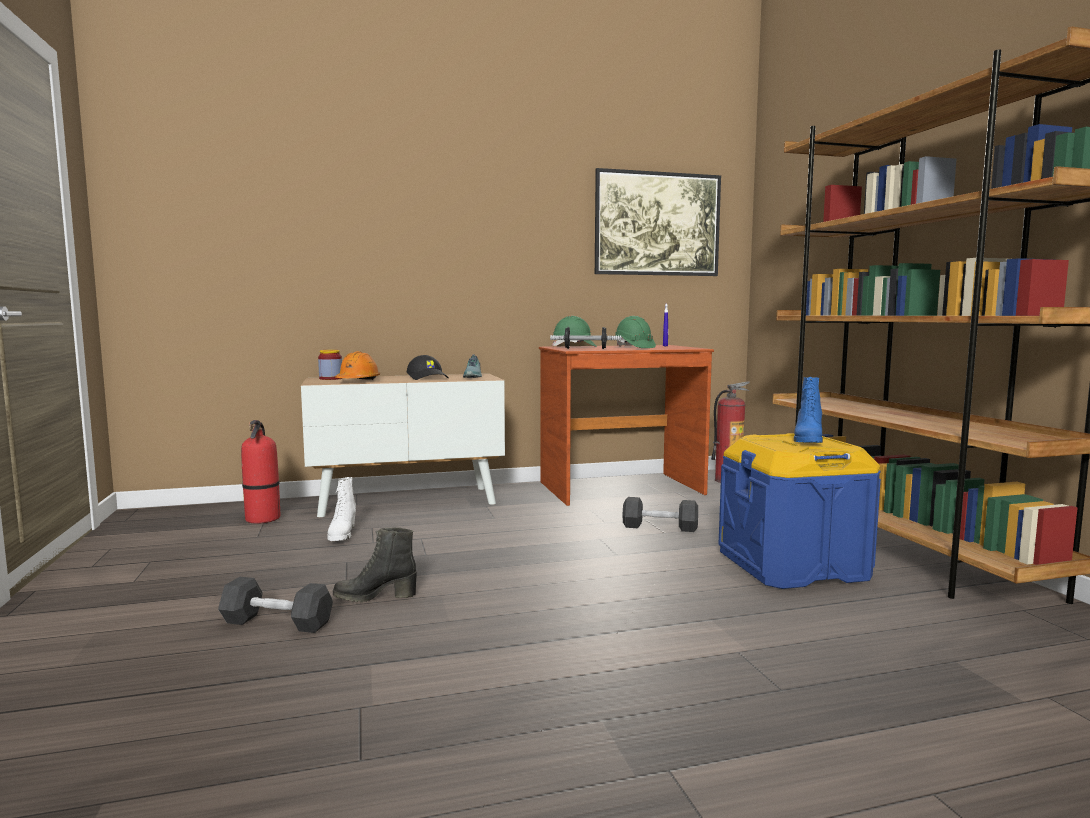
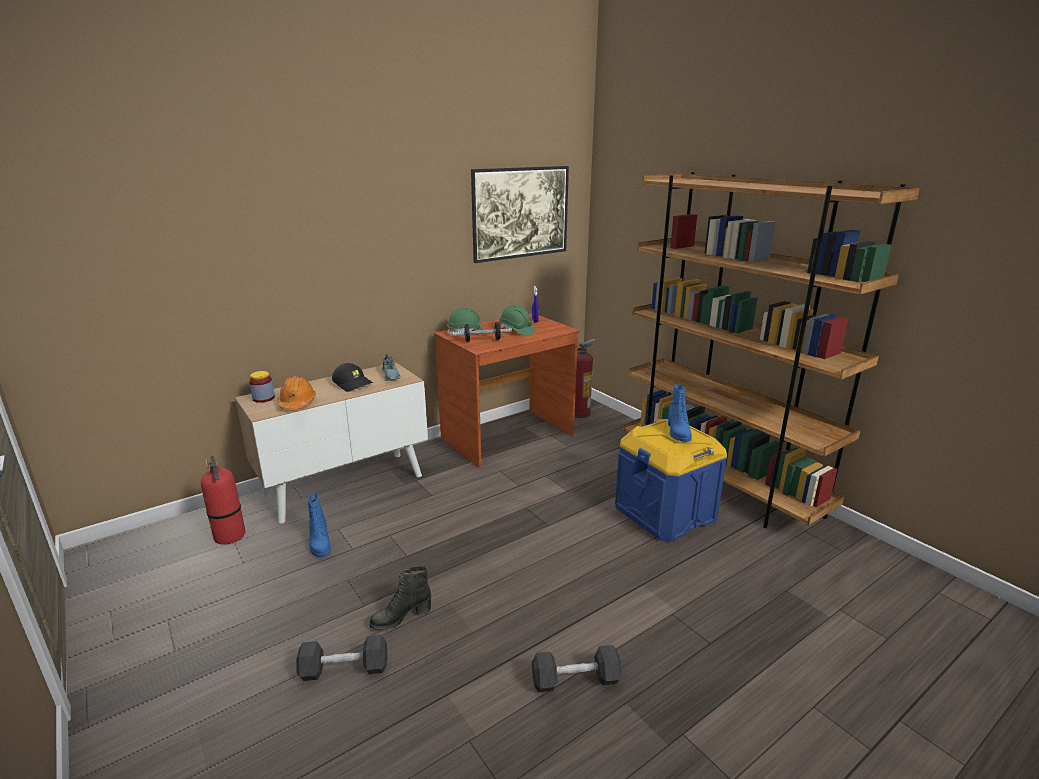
camera: 20 degrees left, 15 degrees up
(342, 535) = (319, 544): white boot -> blue boot
(660, 527) = (560, 484): black dumbbell -> black dumbbell (575, 680)

